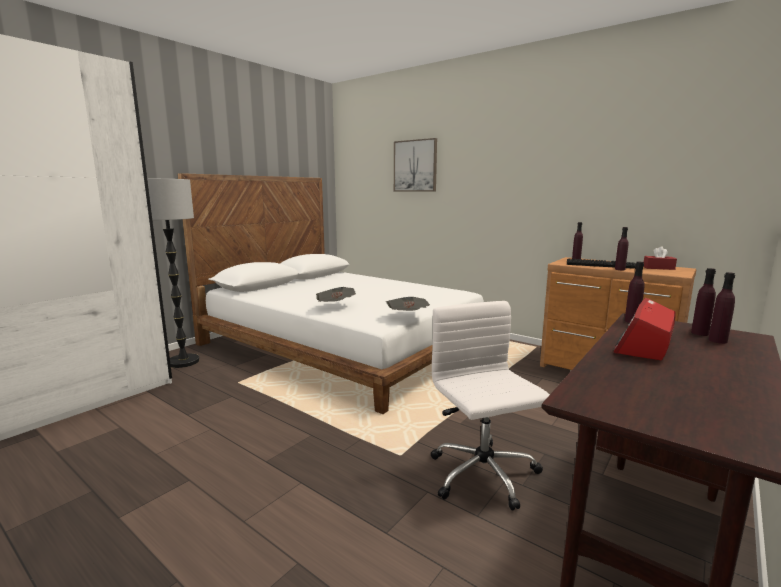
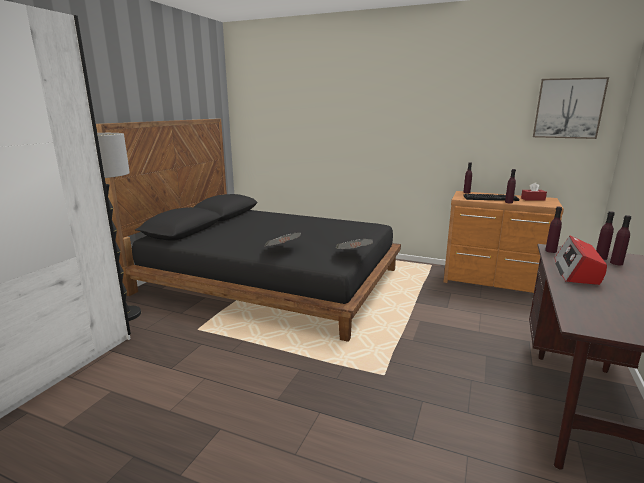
camera: 15 degrees left, 5 degrees up
(344, 345) = (272, 280): white bed -> black bed
(415, 166) = (316, 109): picture -> picture (568, 108)
(484, 475) = (454, 380): white office chair -> none

